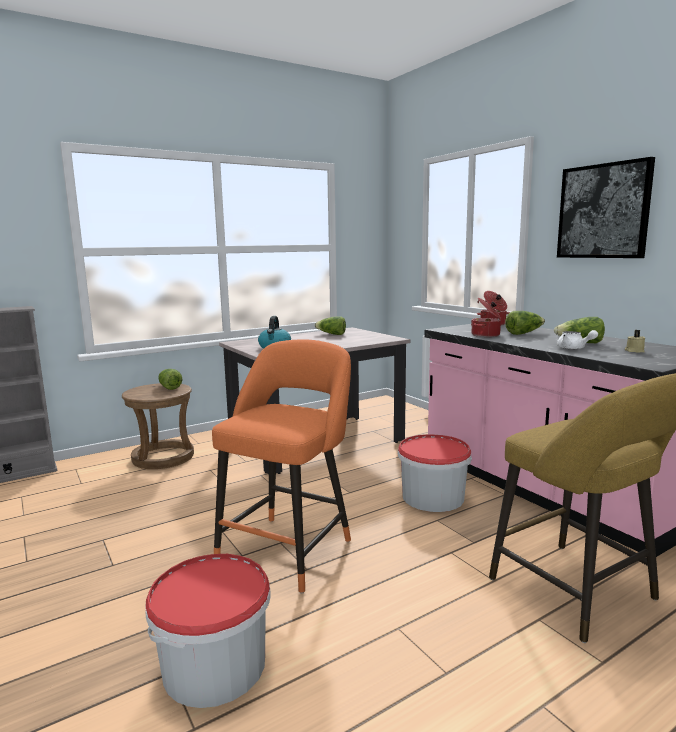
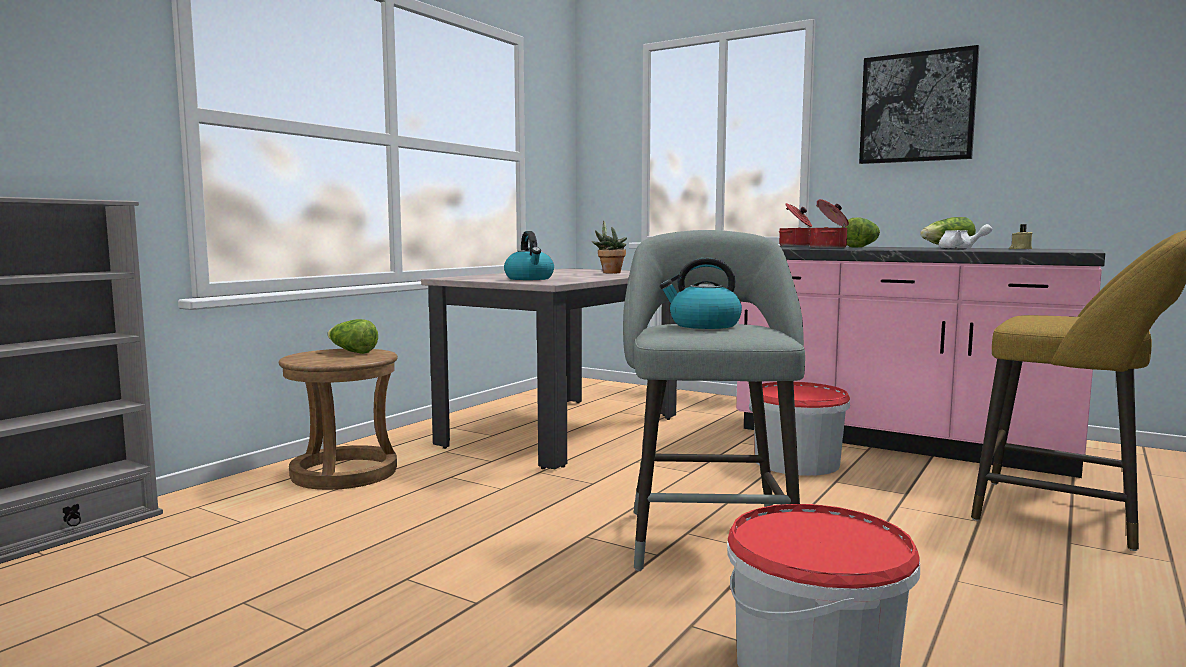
camera: 25 degrees left, 5 degrees down
(275, 412) = (703, 325): none -> kettle
(289, 548) = (708, 536): orange stool -> grey stool
(331, 334) = (565, 271): lettuce -> none
(353, 338) = (609, 272): none -> potted plant

